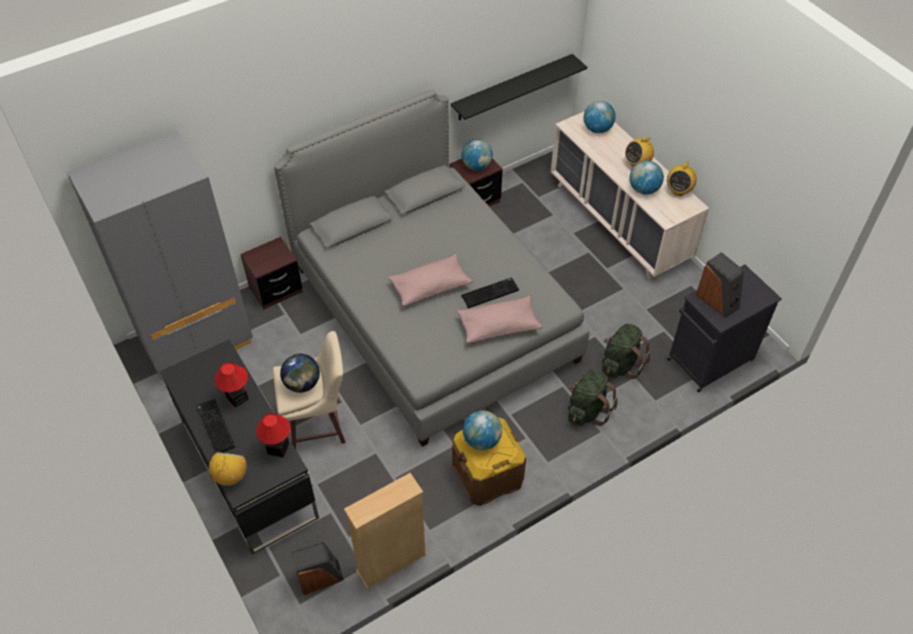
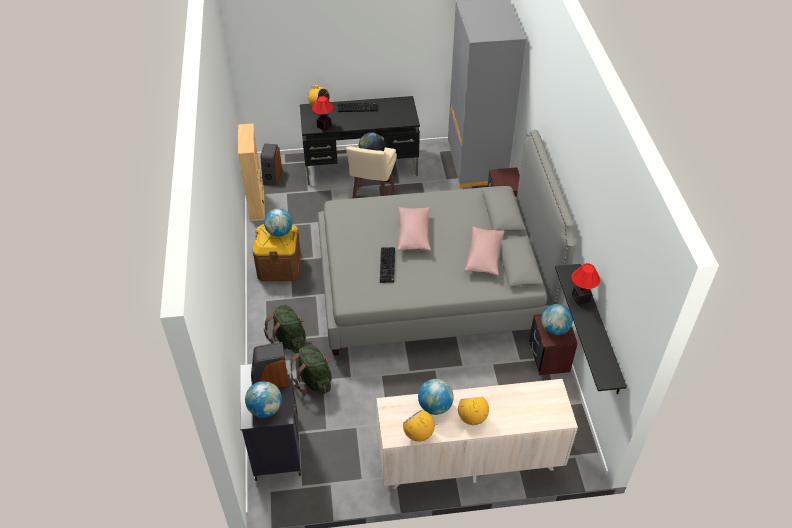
camera: 115 degrees right, 5 degrees down
(237, 398) = (371, 119): table lamp -> table lamp (580, 298)
(498, 326) = (353, 258): pink pillow -> pink pillow (484, 257)
(597, 129) = (539, 409): globe -> globe (265, 409)

